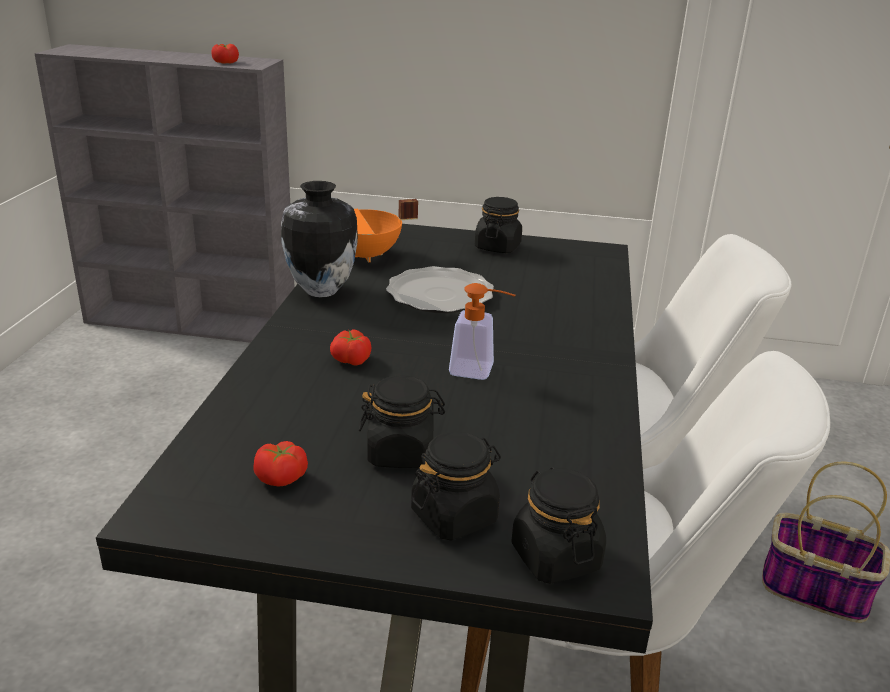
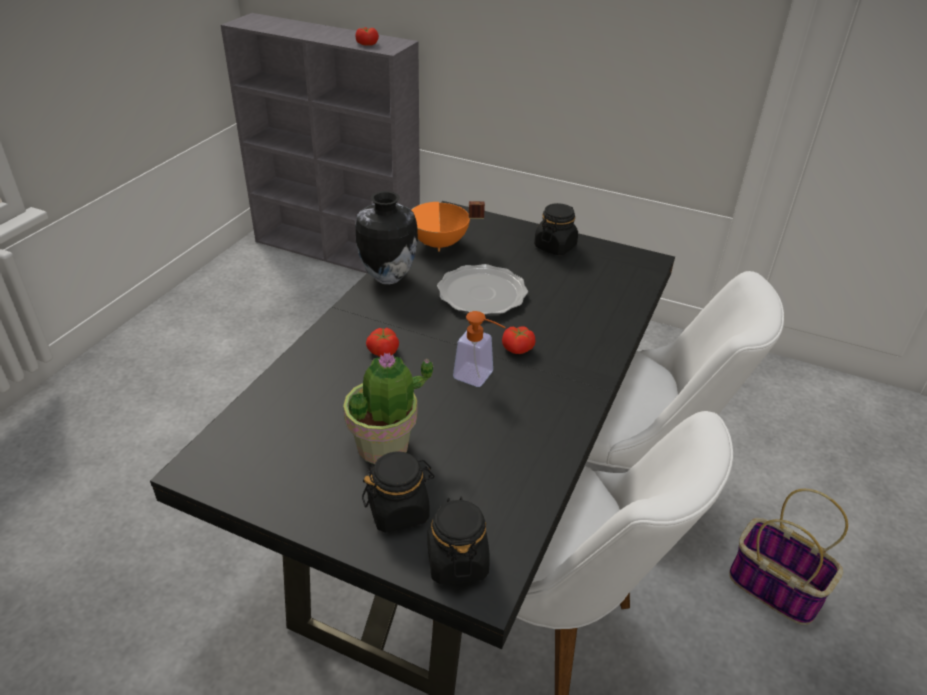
camera: 15 degrees right, 10 degrees up
(281, 478) = (289, 454): tomato -> tomato (517, 349)
(401, 452) = (384, 446): black jar -> potted plant

